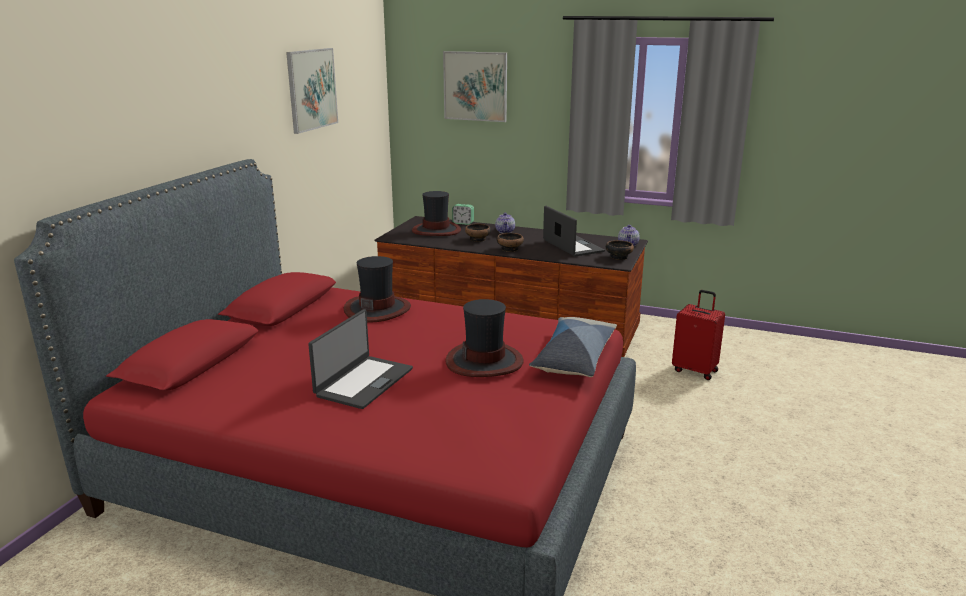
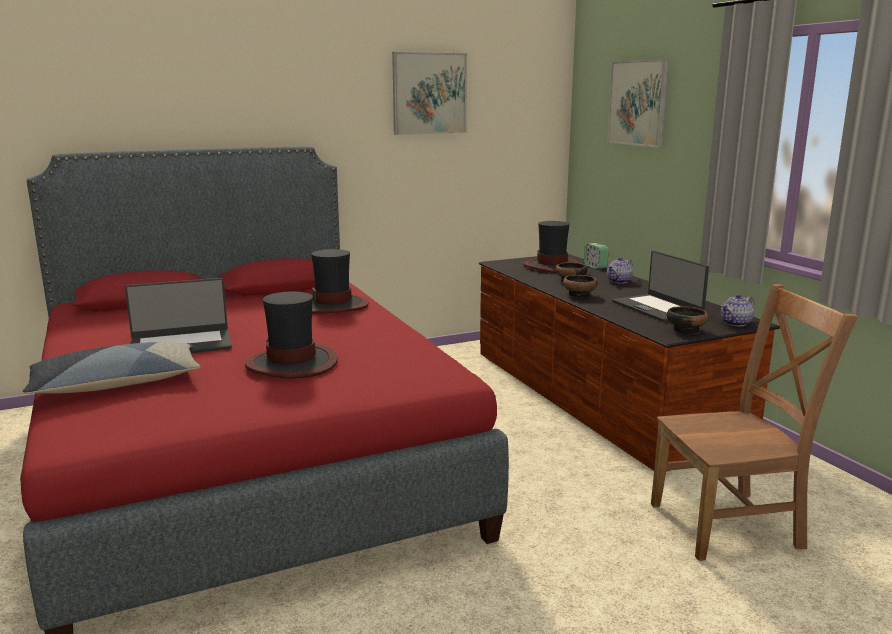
camera: 45 degrees right, 5 degrees down
(572, 246) = (657, 308): laptop -> laptop turned 135 degrees clockwise
(574, 357) = (368, 390): pillow -> pillow (116, 384)
(695, 370) = (731, 525): red suitcase -> brown chair

